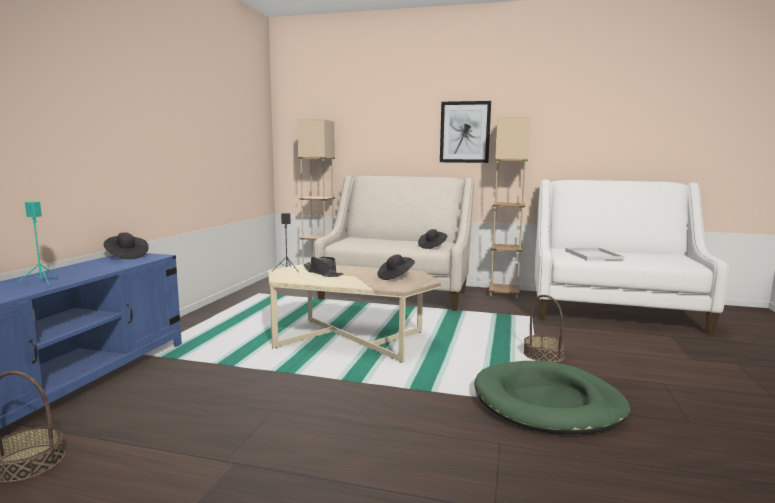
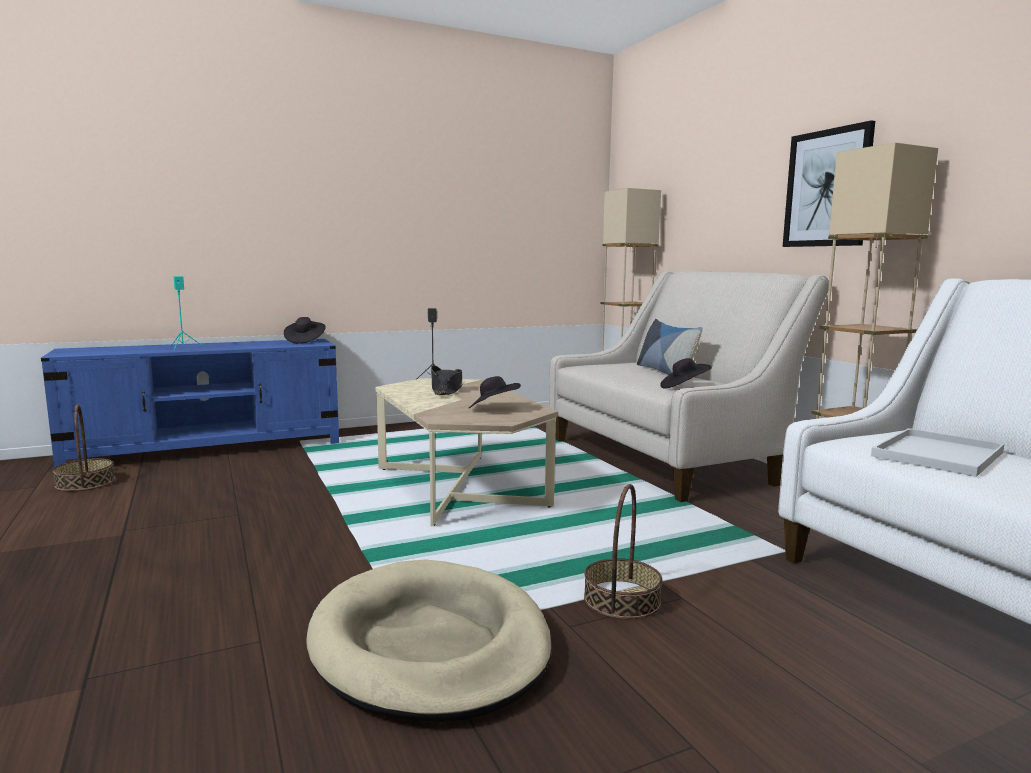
camera: 50 degrees right, 0 degrees up
(391, 240) = (666, 372): none -> pillow
(548, 403) = (430, 645): green dog bed -> beige dog bed

